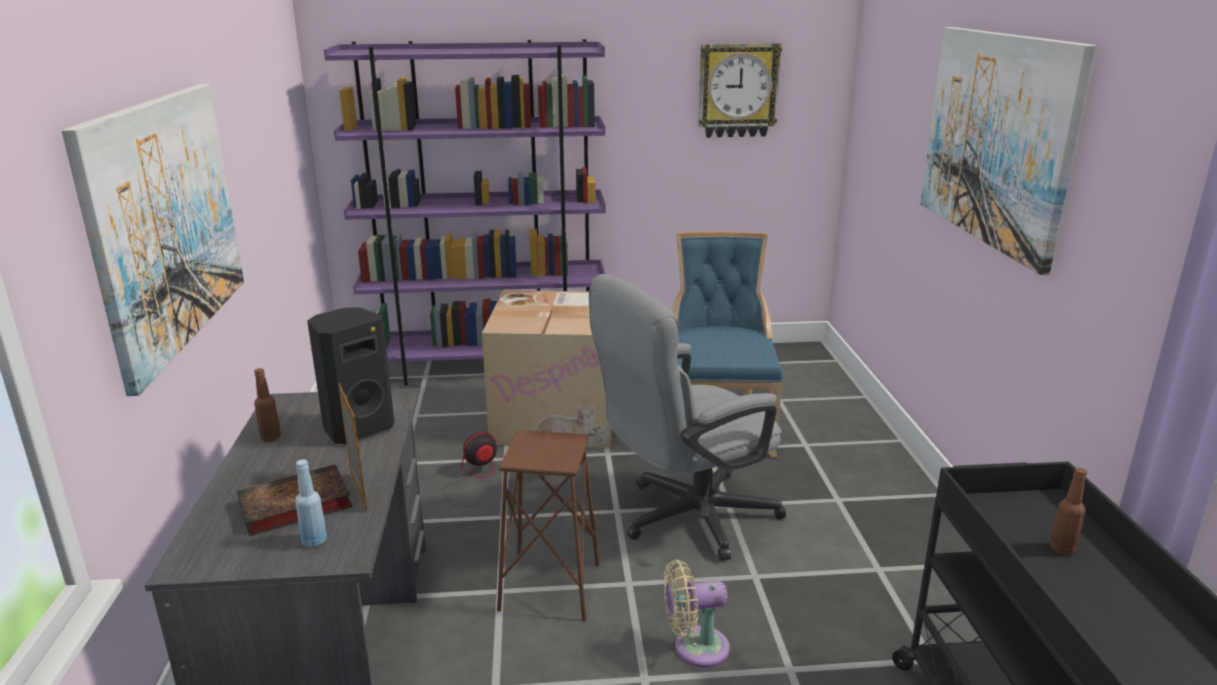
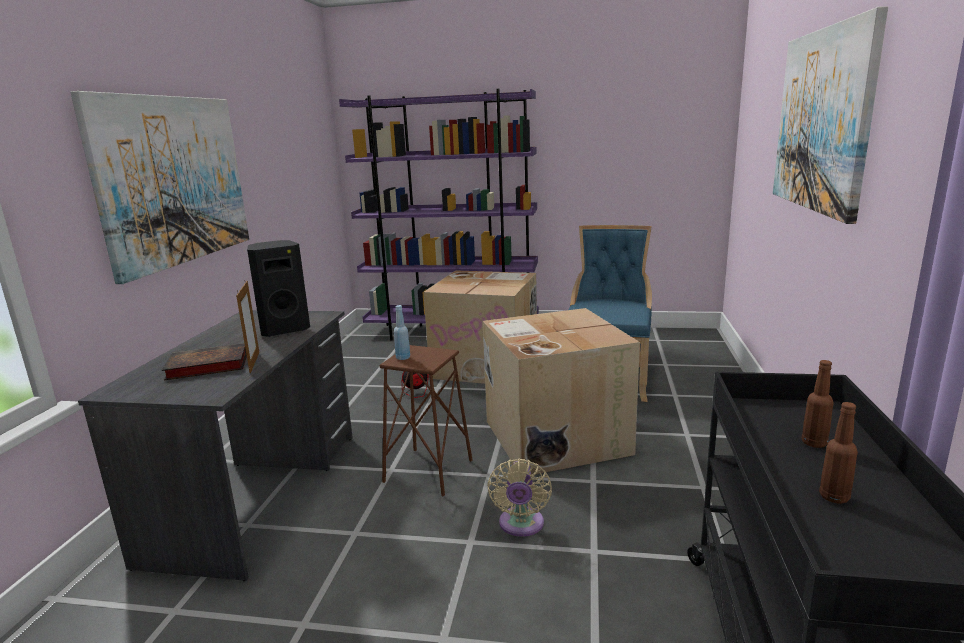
camera: 15 degrees right, 5 degrees down
(271, 438) = (225, 331): brown bottle -> brown bottle (834, 497)
(314, 541) = (201, 386): blue bottle -> blue bottle (403, 358)
(685, 518) = (553, 436): grey office chair -> cardboard box
(695, 648) = (521, 525): beige fan -> beige fan turned 90 degrees counterclockwise
(737, 90) = (643, 125): wall clock -> none

